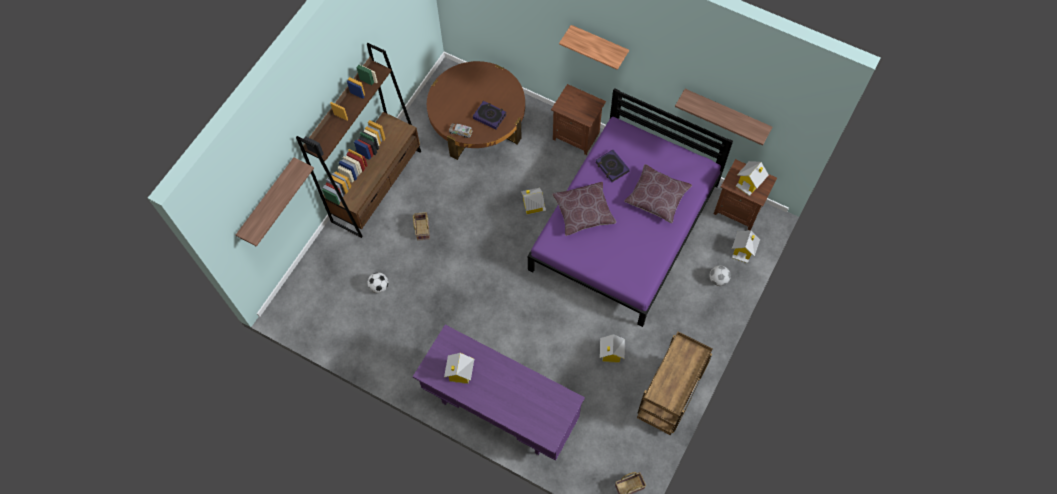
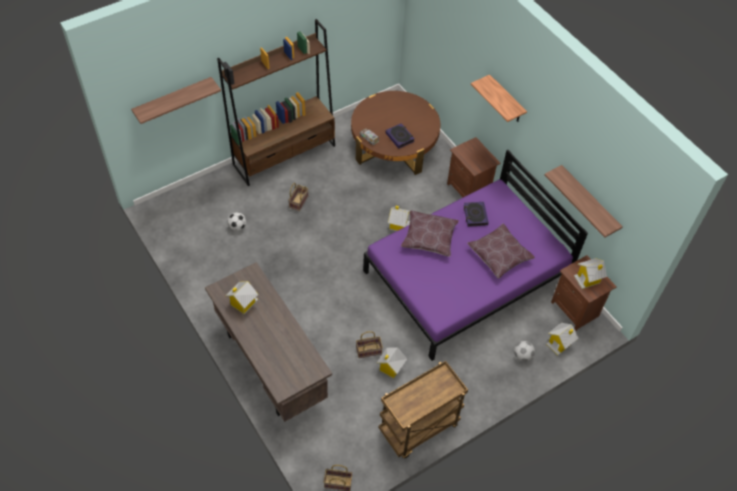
camera: 25 degrees right, 10 degrees down
(499, 409) = (270, 364): purple desk -> brown desk
(581, 347) = (369, 350): none -> basket

